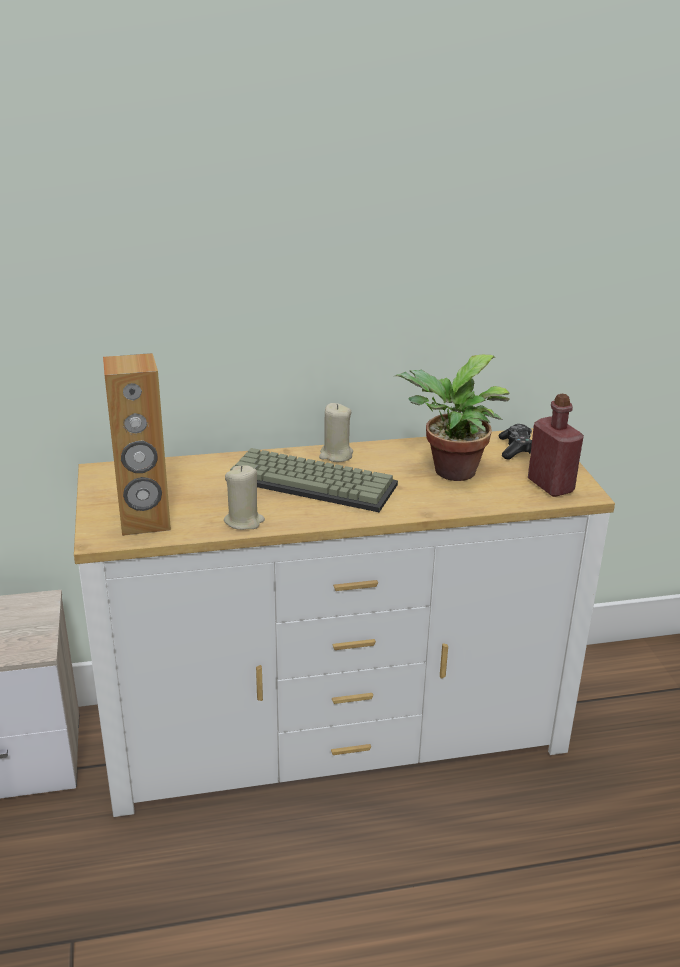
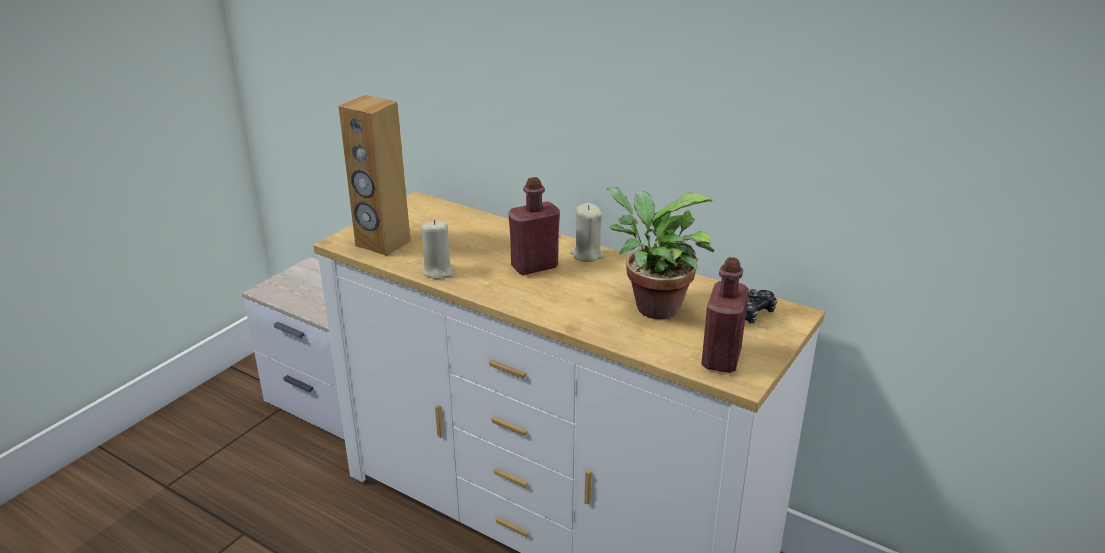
camera: 45 degrees right, 0 degrees up
(314, 481) = (534, 266): keyboard -> red bottle

